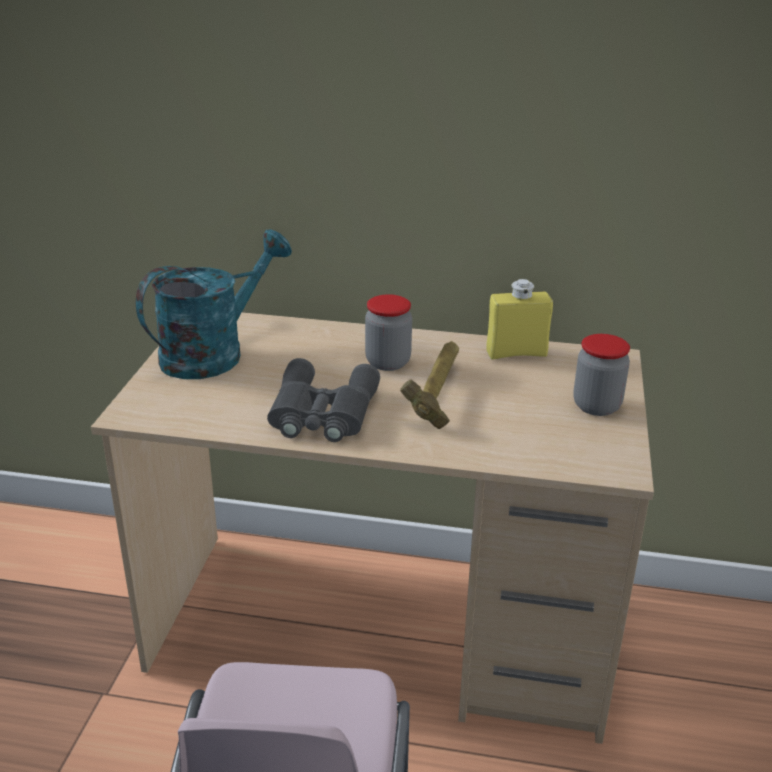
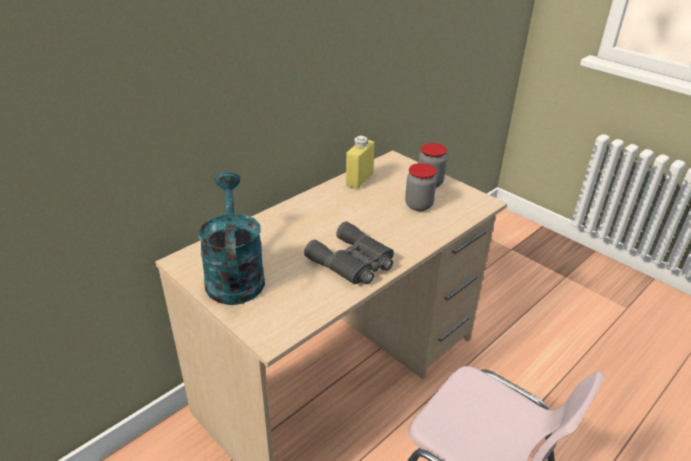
camera: 55 degrees left, 5 degrees up
(388, 362) = (323, 219): jar -> jar (418, 205)
(437, 395) = (374, 219): hammer -> none

